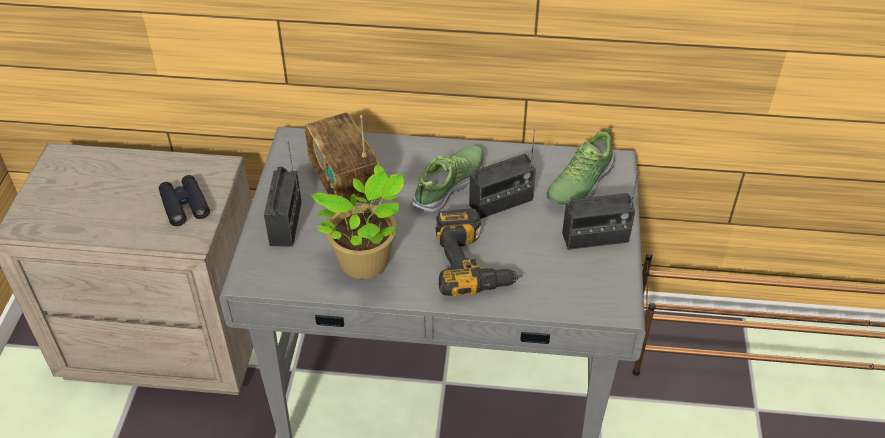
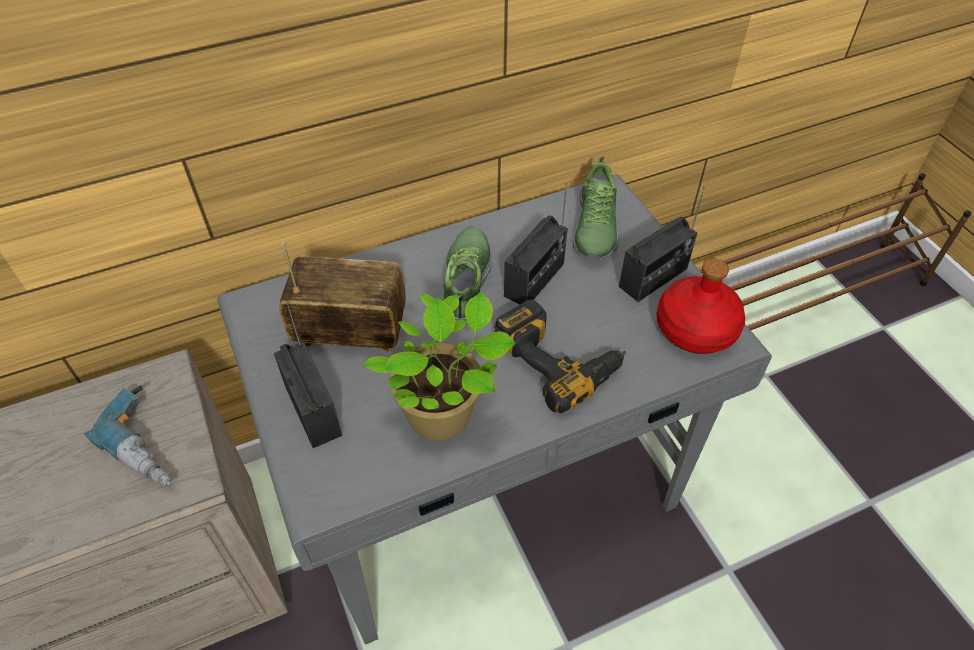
camera: 30 degrees left, 5 degrees up
(184, 205) = (151, 442): black binoculars -> power drill
(345, 185) = (351, 332): radio -> radio turned 150 degrees clockwise
(596, 286) = (694, 329): none -> red bottle

